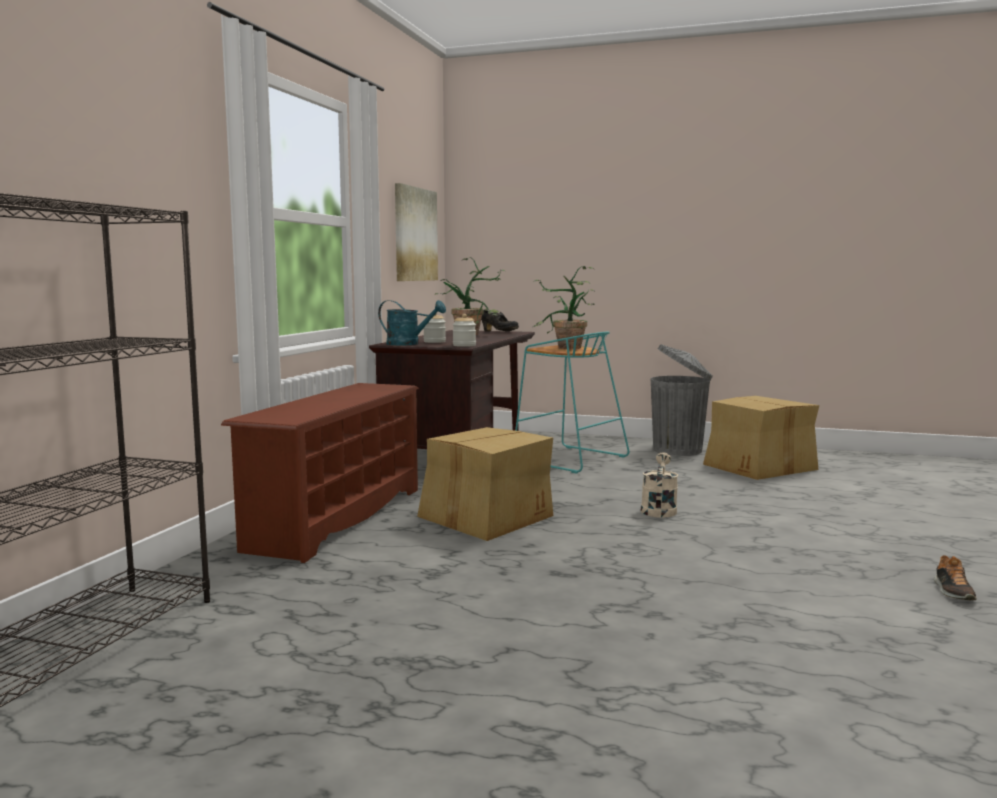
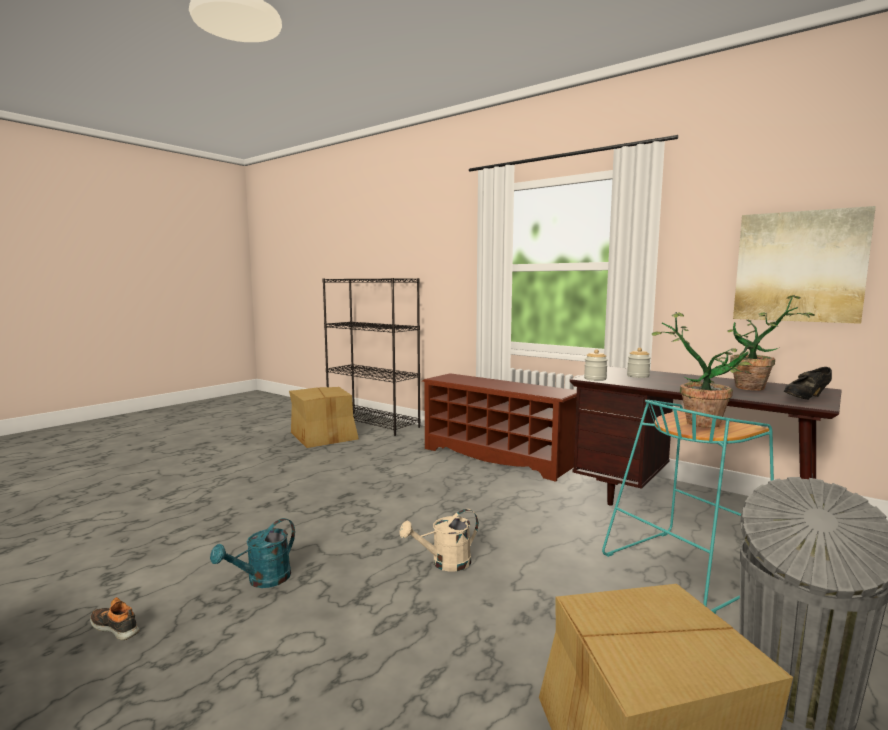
camera: 110 degrees right, 0 degrees up
(409, 344) = (614, 371): turquoise watering can -> turquoise watering can (262, 580)
(486, 518) = (468, 492): cardboard box -> cardboard box (324, 436)
(659, 509) = (444, 563): beige watering can -> beige watering can turned 120 degrees clockwise

